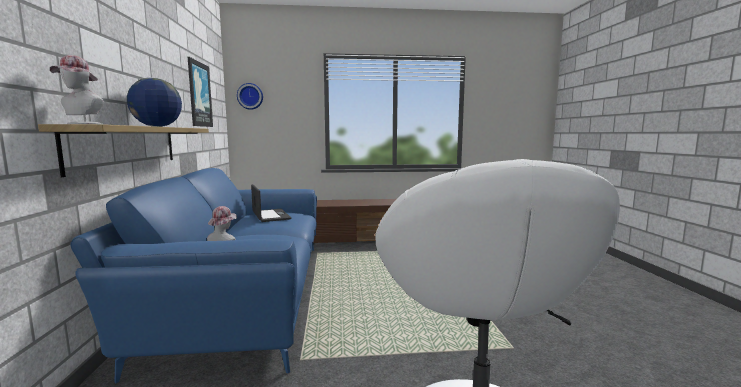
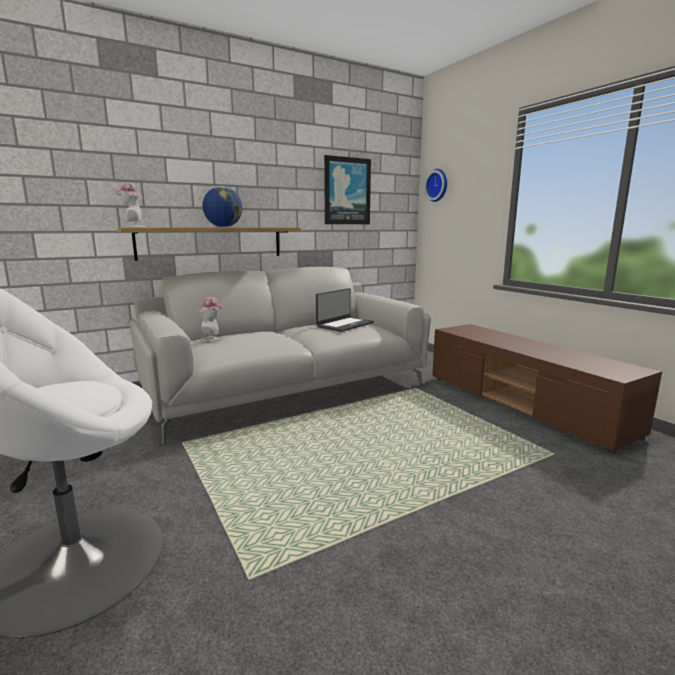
camera: 65 degrees right, 5 degrees up
(244, 292) = (287, 388): blue sofa -> grey sofa

